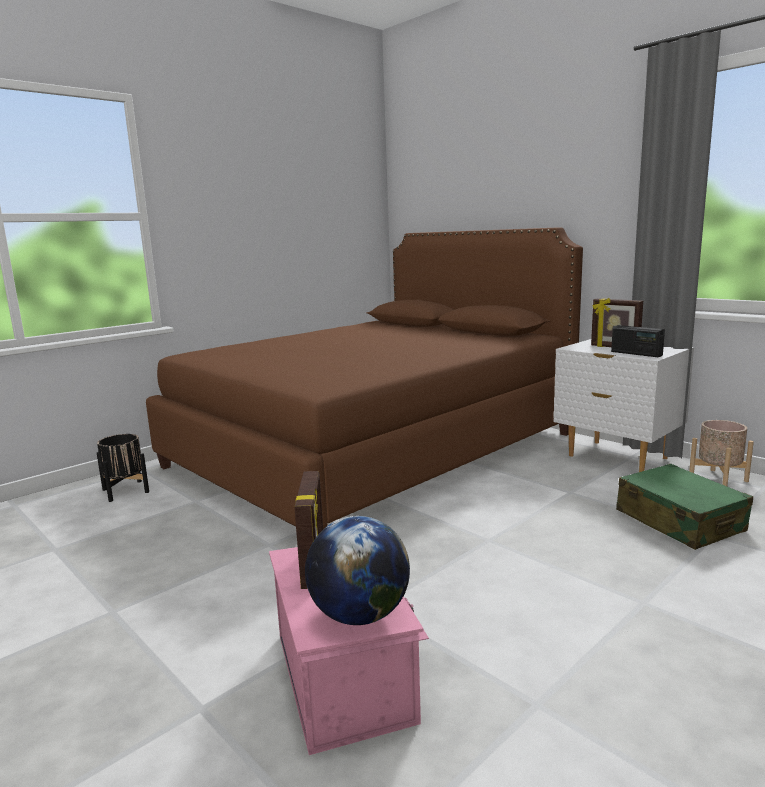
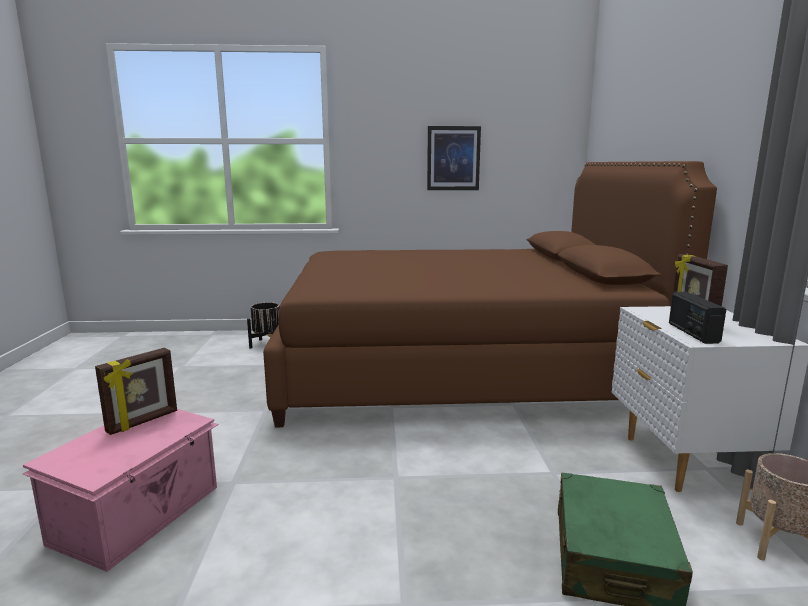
camera: 40 degrees right, 0 degrees up
(282, 234) = (453, 158): none -> picture
(359, 615) = (87, 463): globe -> none

